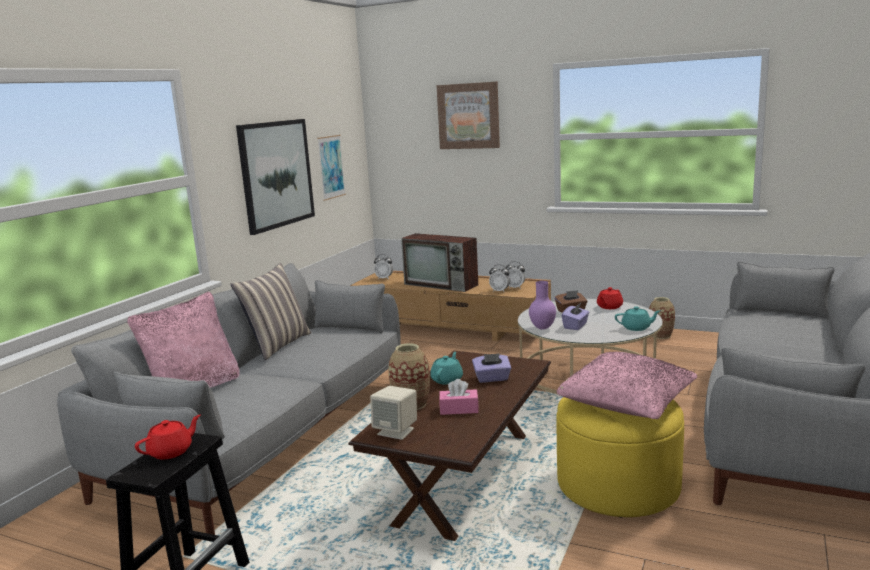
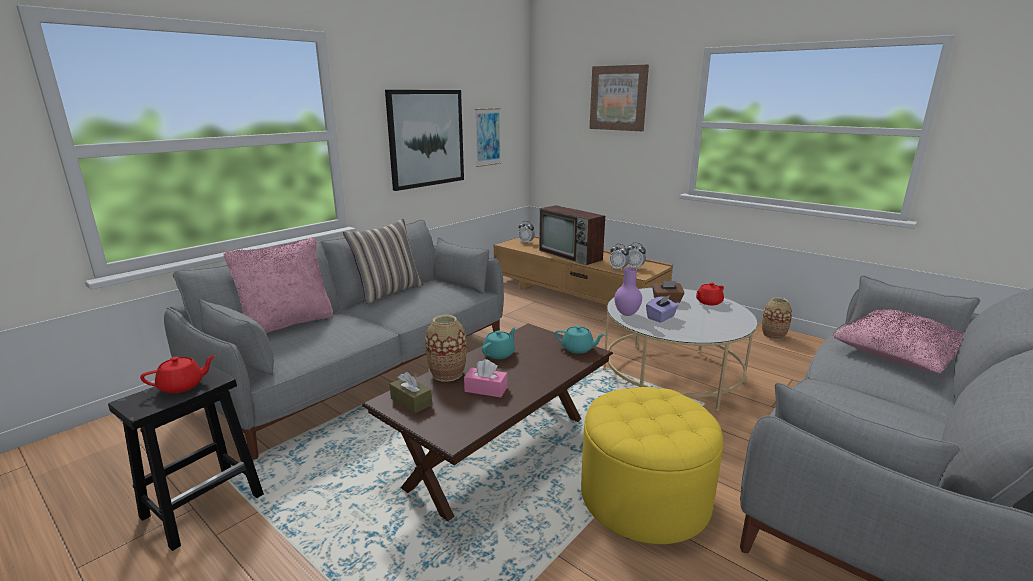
camera: 15 degrees right, 5 degrees up
(396, 431) = (411, 401): beige speaker -> brown tissue box
(492, 378) = (541, 361): purple tissue box -> none
(625, 400) = (661, 415): pink pillow -> pink pillow (898, 353)
(636, 328) = (723, 330): turquoise teapot -> turquoise teapot (578, 349)

